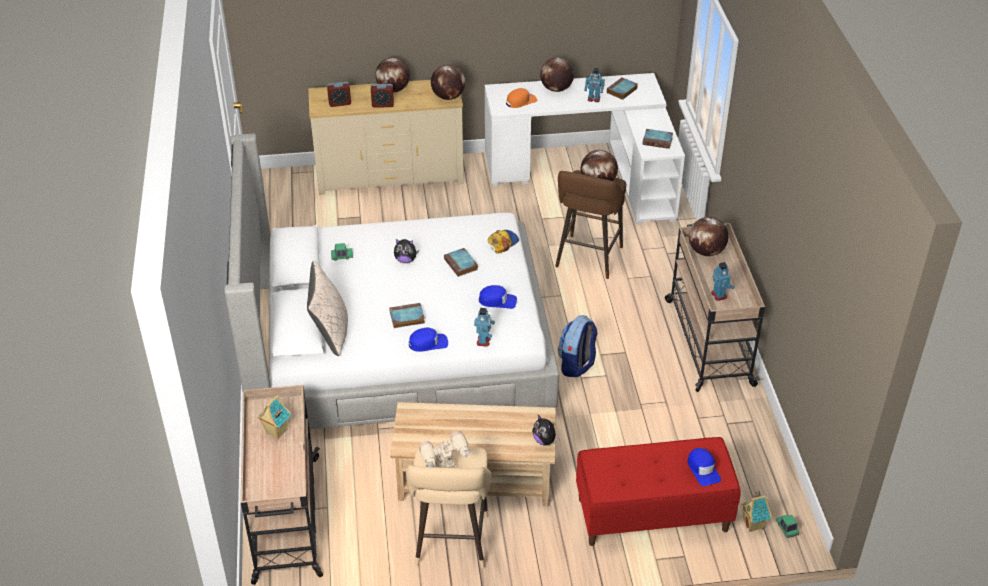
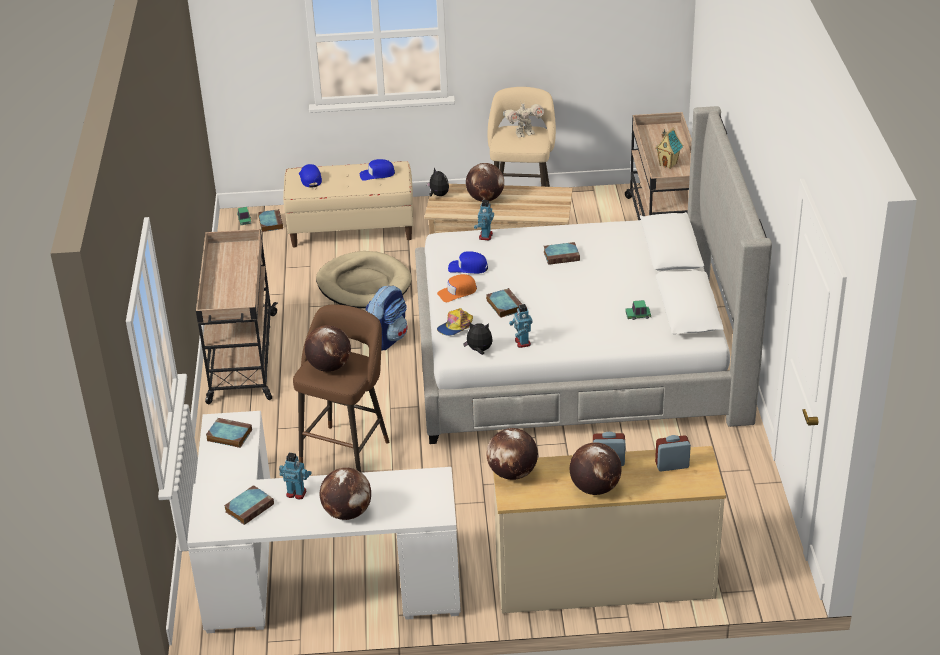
camera: 175 degrees left, 5 degrees down
(330, 333) = (637, 245): beige pillow -> none
(405, 260) = (566, 310): plush toy -> plush toy (479, 350)
(428, 343) = (539, 235): blue cap -> blue cap (377, 174)
(521, 101) = (404, 491): orange cap -> orange cap (457, 292)
(617, 431) = (364, 284): none -> beige dog bed
(652, 515) = (352, 229): red bench -> beige bench
(706, 252) = (233, 300): globe -> globe (485, 199)
(719, 295) = (240, 259): toy robot -> toy robot (522, 342)
(754, 525) = (270, 222): toy house -> book

